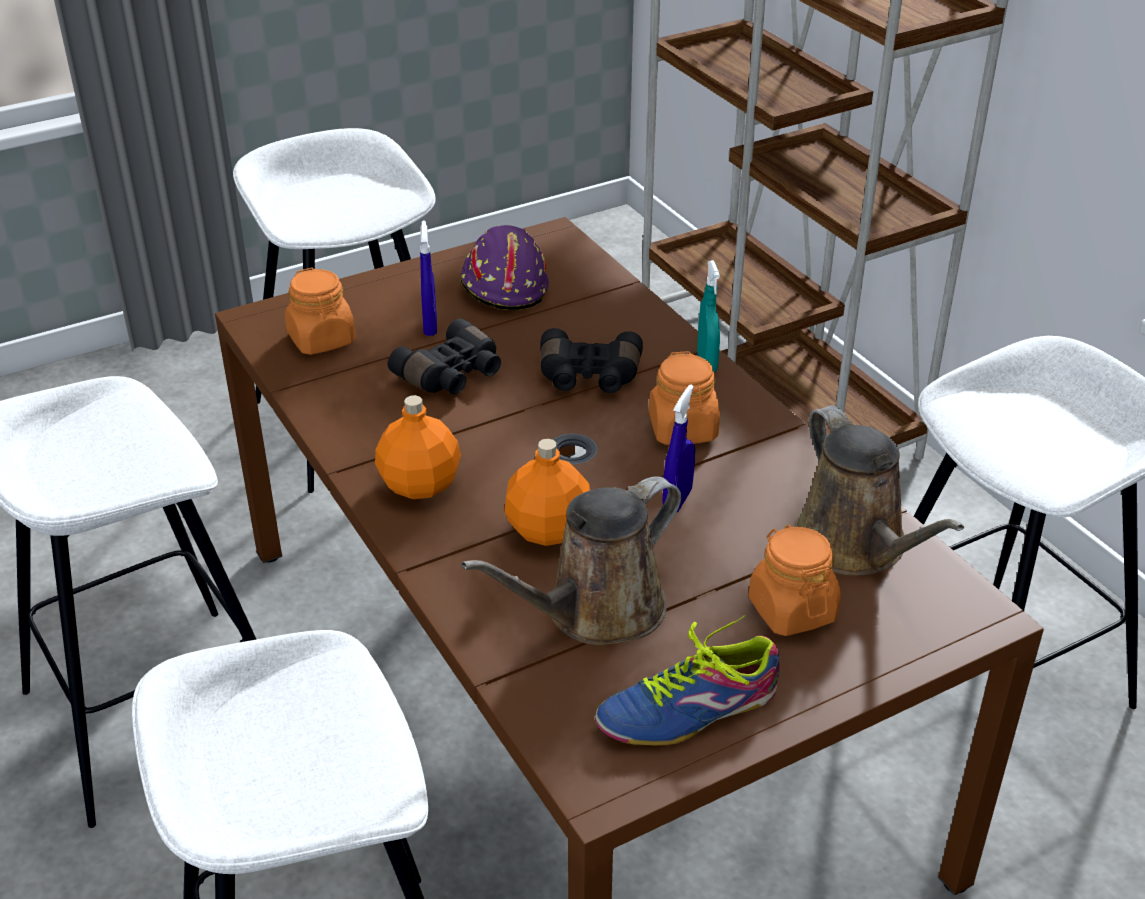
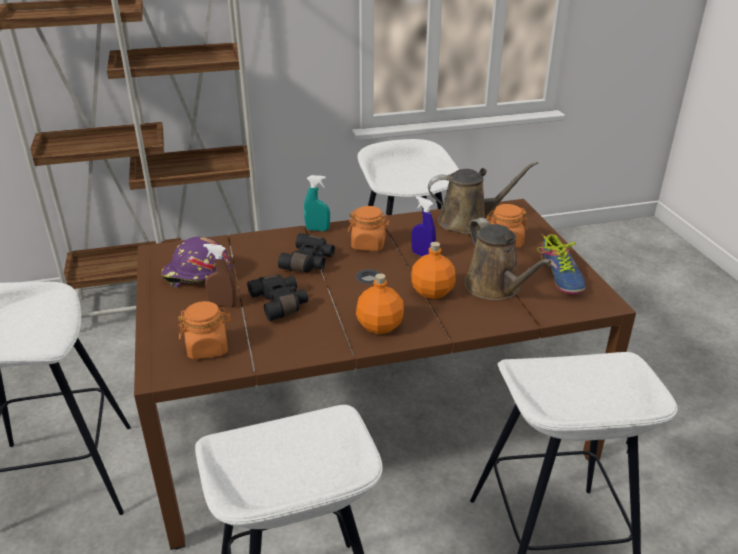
camera: 75 degrees left, 5 degrees down
(430, 326) = (223, 305): blue spray bottle -> brown spray bottle

